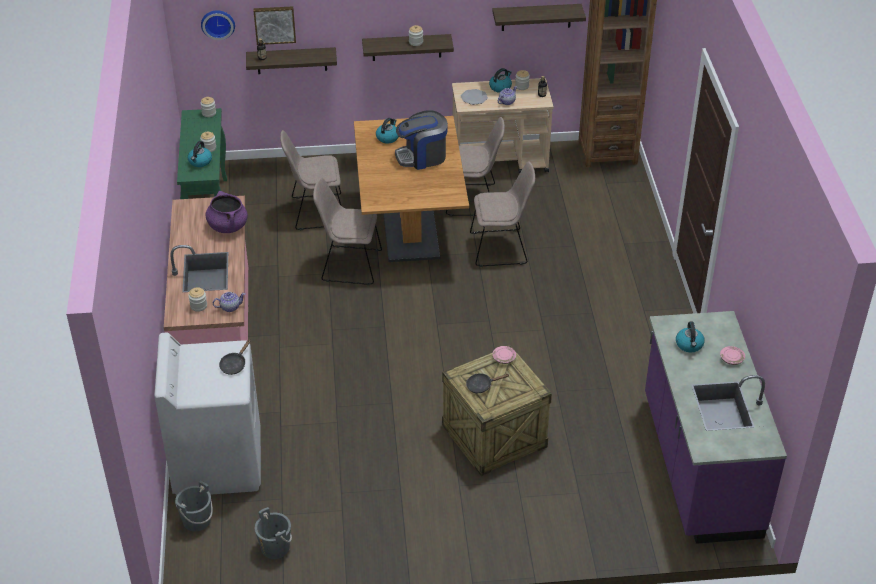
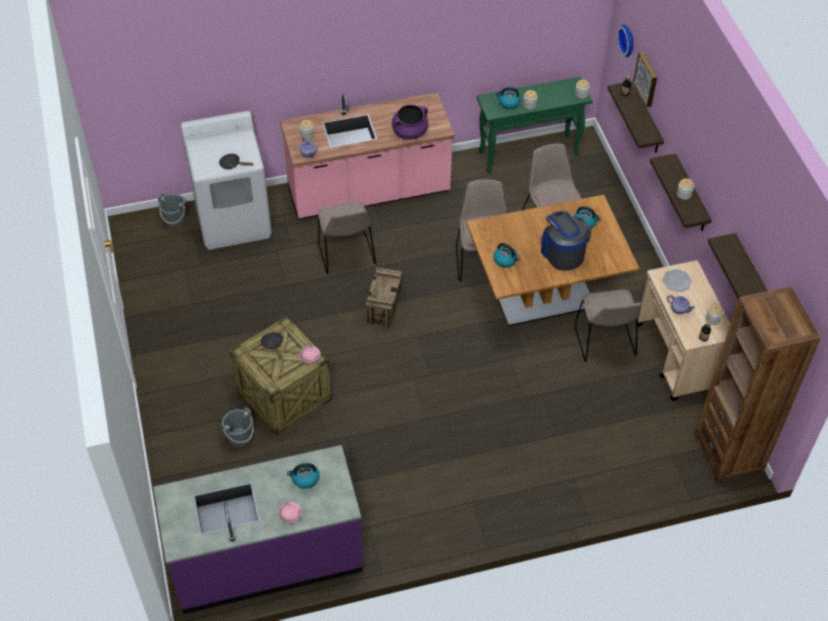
camera: 80 degrees right, 10 degrees up
(275, 547) = (152, 270): grey bucket -> grey bucket (239, 437)
(389, 344) = (383, 306): none -> crate
(500, 87) = (704, 301): kettle -> kettle (505, 260)
(501, 248) = (537, 373): beige chair -> beige chair (346, 254)

